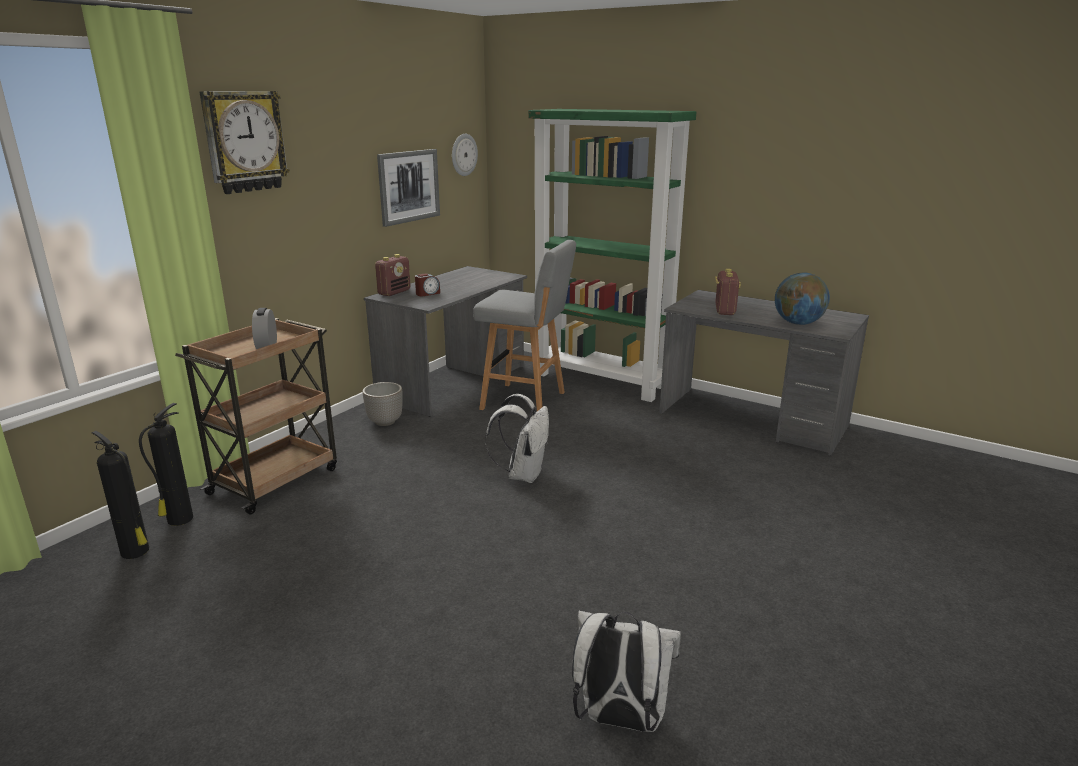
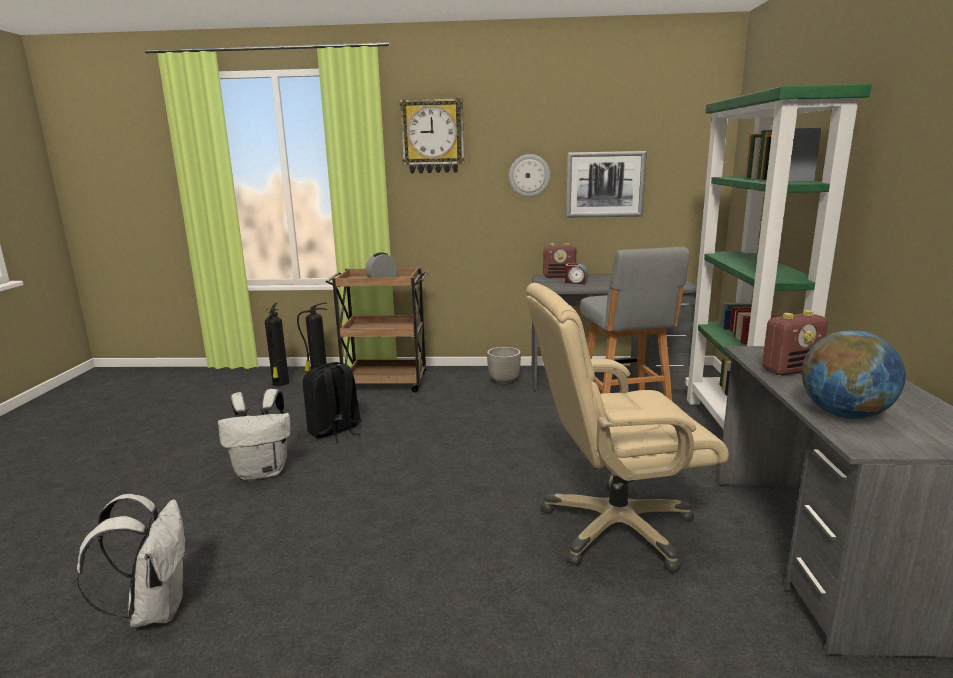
camera: 60 degrees right, 5 degrees down
(359, 541) = (334, 431): none -> black backpack
(463, 154) = (692, 159): wall clock -> wall clock (529, 175)
(523, 474) = (489, 454): white backpack -> white backpack (263, 471)
(679, 464) = (615, 528): none -> beige office chair

